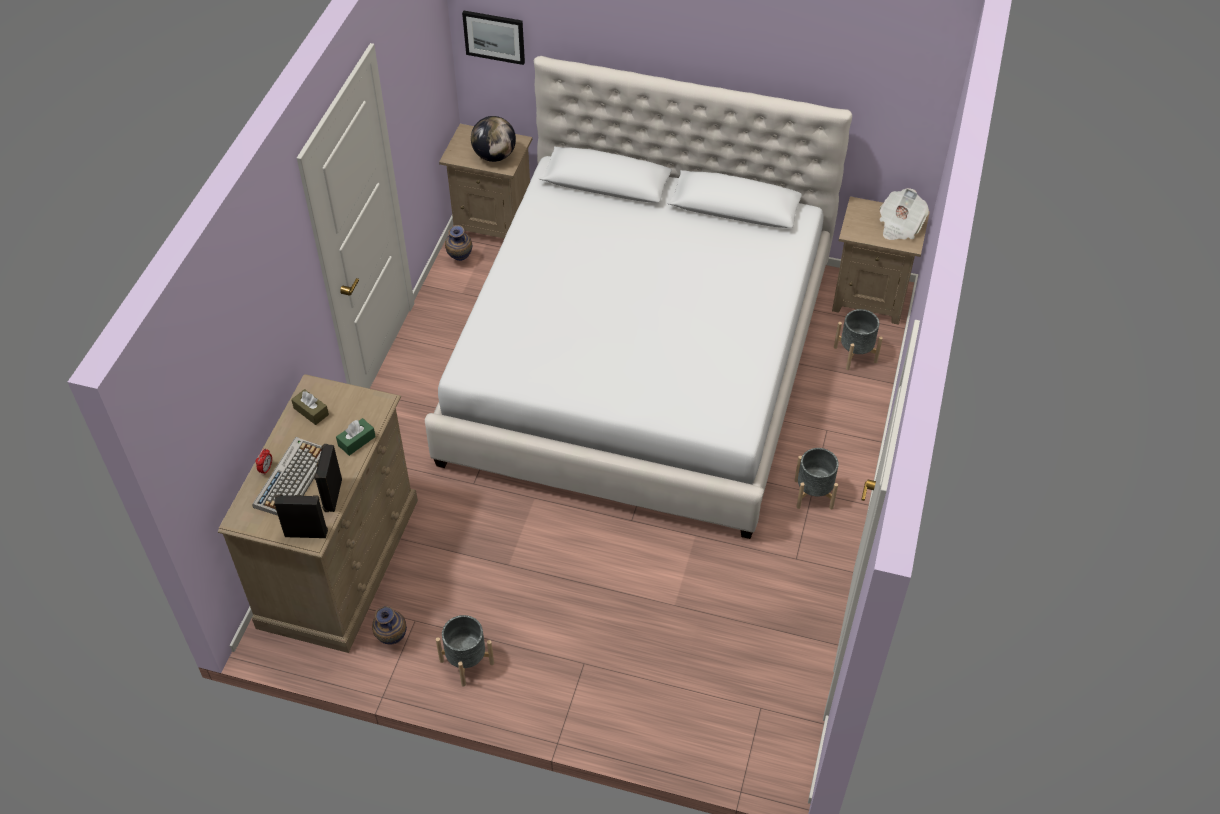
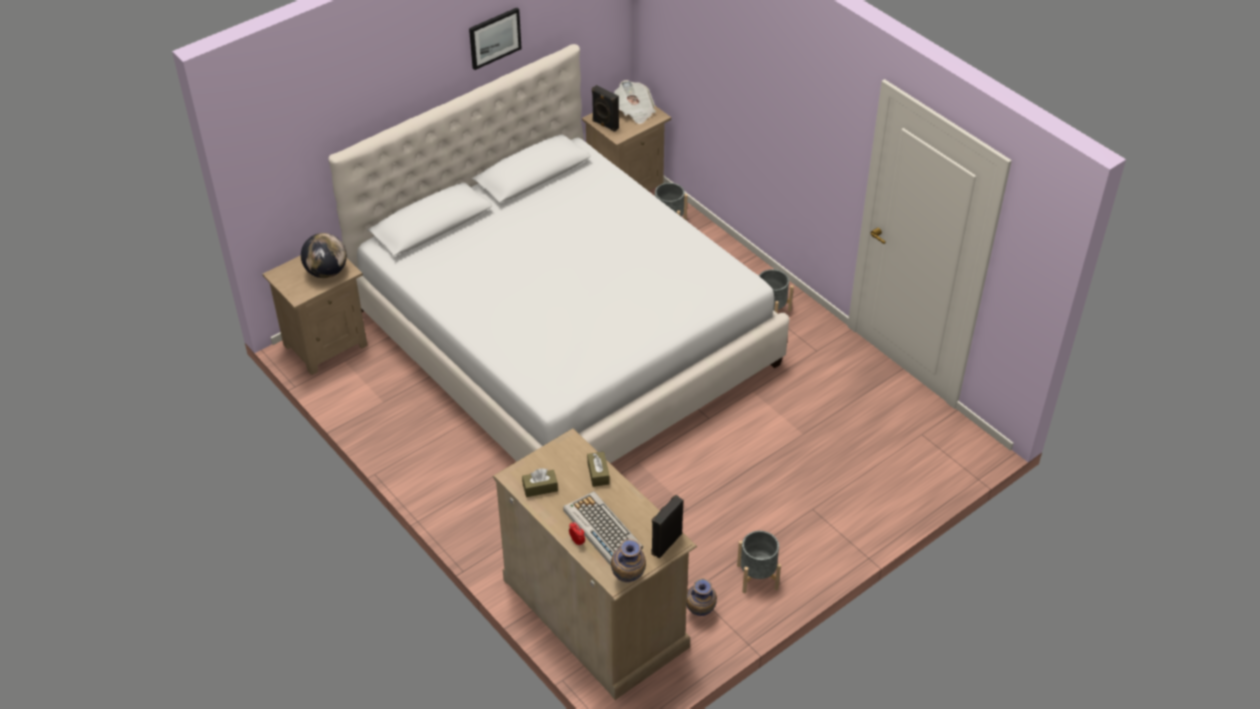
camera: 55 degrees left, 5 degrees down
(331, 495) = (641, 512): black speaker -> black speaker (605, 125)
(356, 441) = (598, 473): green tissue box -> brown tissue box
(460, 260) = (344, 385): vase -> vase (628, 580)
(494, 36) = (279, 166): picture -> picture (494, 37)

